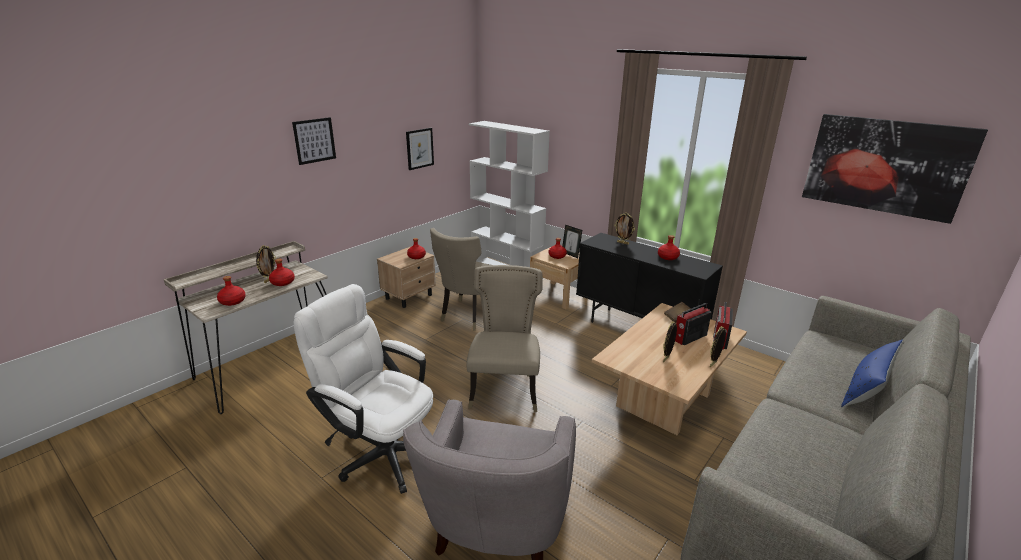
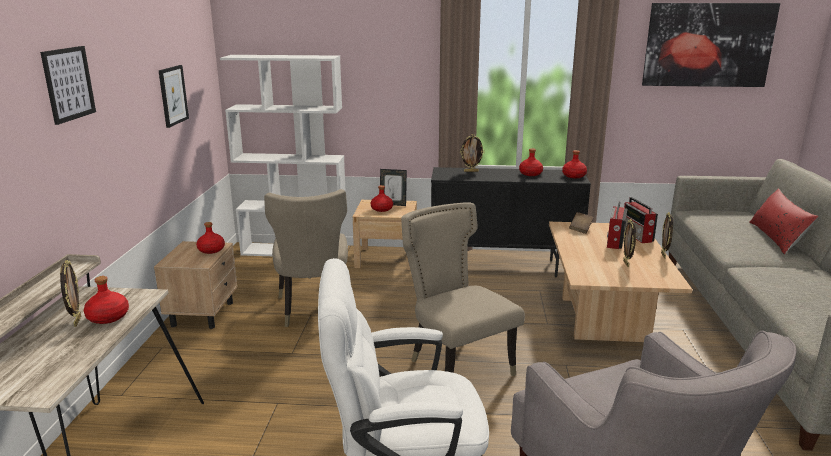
camera: 35 degrees left, 5 degrees down
(233, 301) = (60, 366): red bottle -> red bottle (573, 176)
(866, 389) = (777, 238): blue pillow -> red pillow

